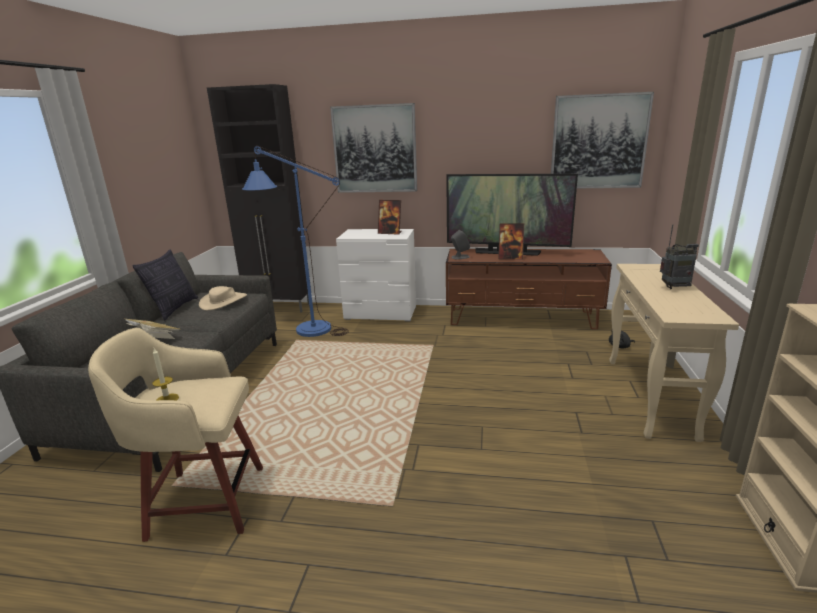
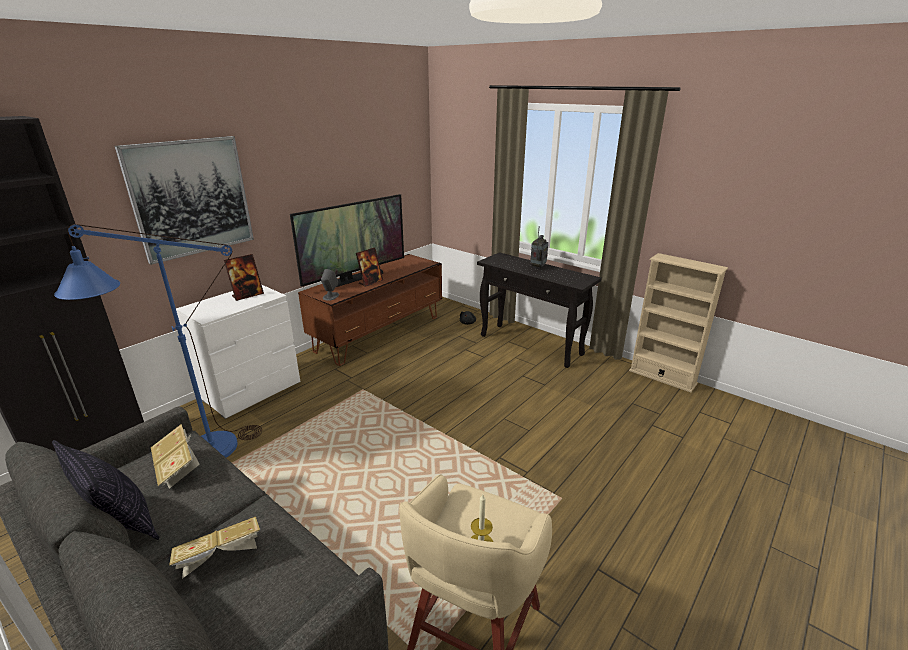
camera: 60 degrees left, 5 degrees up
(224, 301) = (178, 467): beige hat -> book
(598, 142) = (393, 163): picture -> none
(650, 397) = (531, 345): beige console table -> black console table

